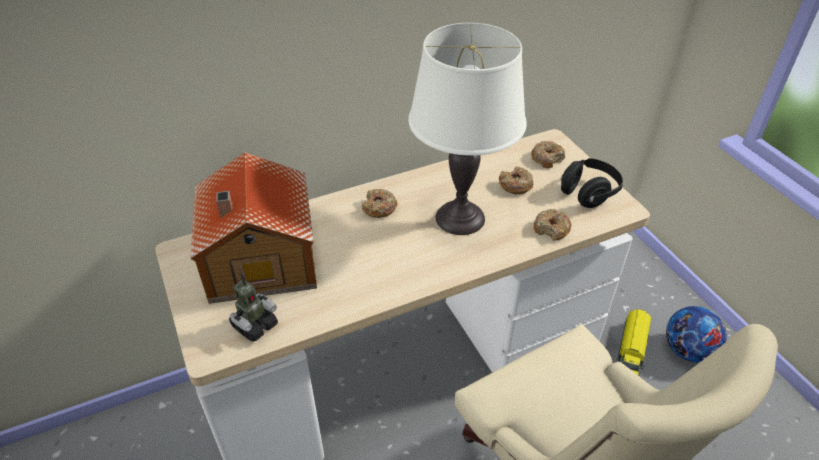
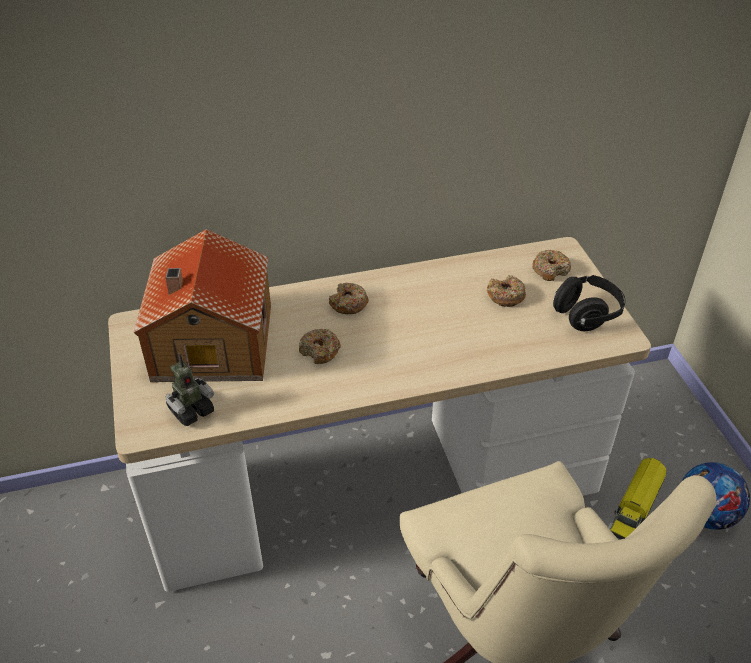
camera: 10 degrees right, 0 degrees up
(460, 218) = (433, 325): white table lamp -> none
(551, 229) = (532, 350): donut -> donut (320, 351)

